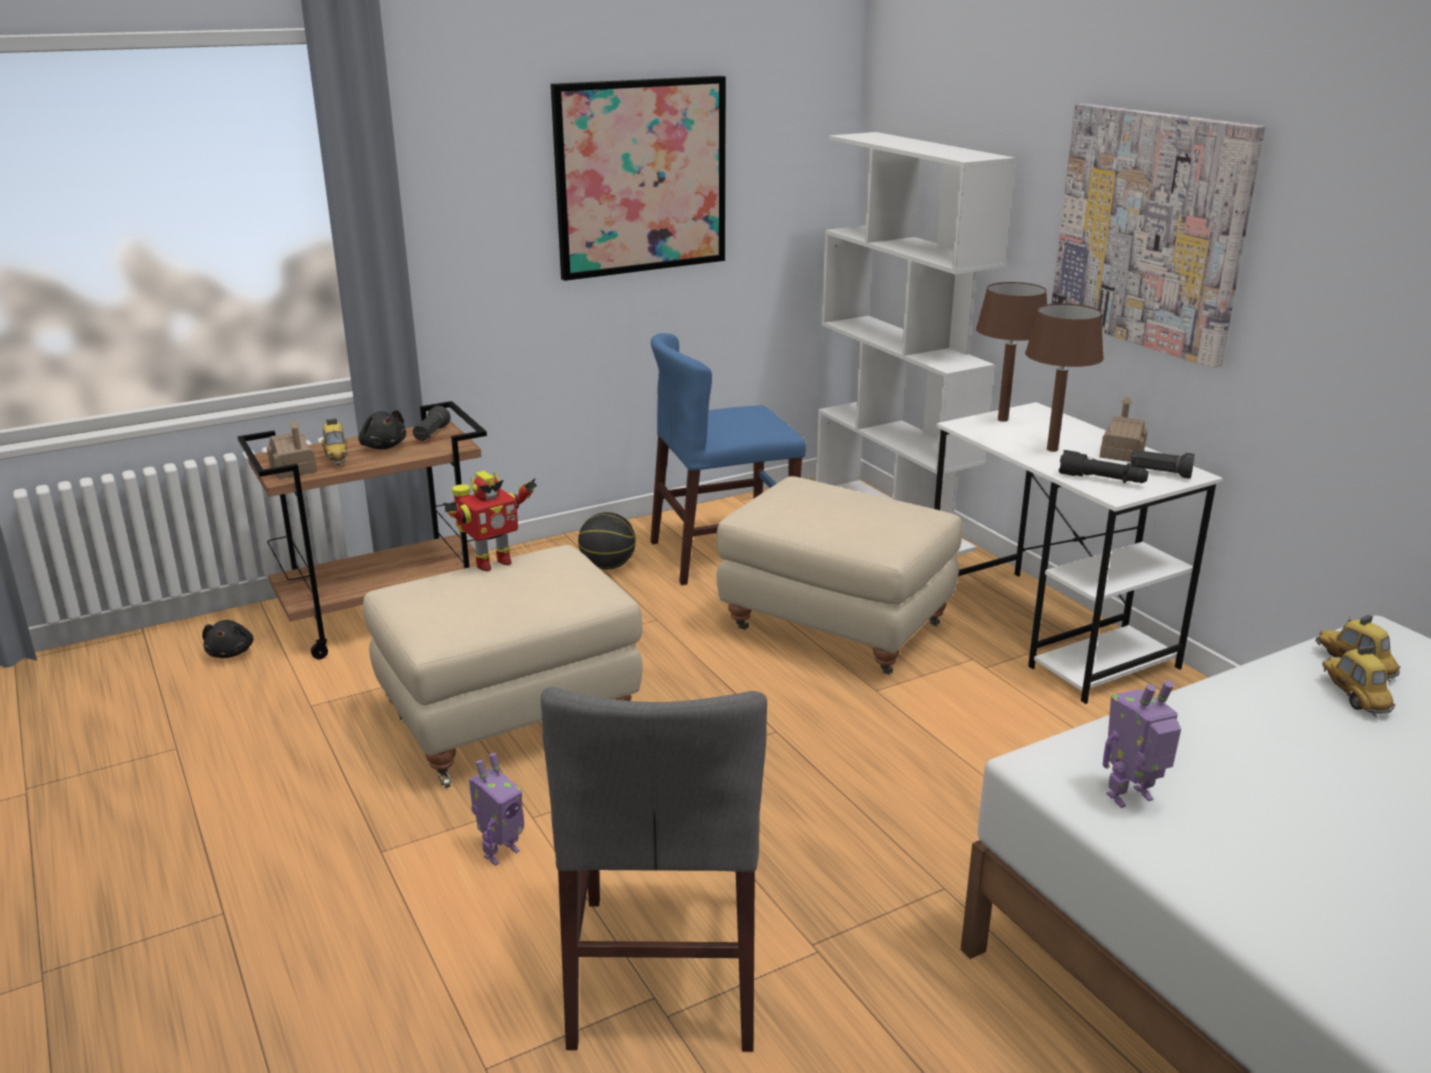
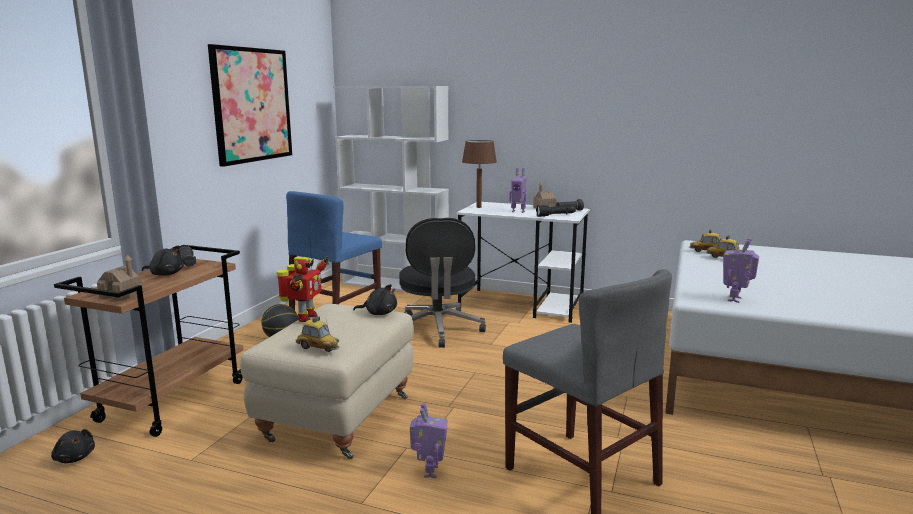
camera: 40 degrees left, 10 degrees down
(337, 458) = (143, 285): toy car -> toy car (318, 348)
(588, 588) = (379, 313): none -> black plush toy
(833, 630) = (438, 329): beige ottoman -> black office chair
(1053, 449) = (518, 211): brown table lamp -> toy robot
(1151, 230) = (531, 108): picture -> none

